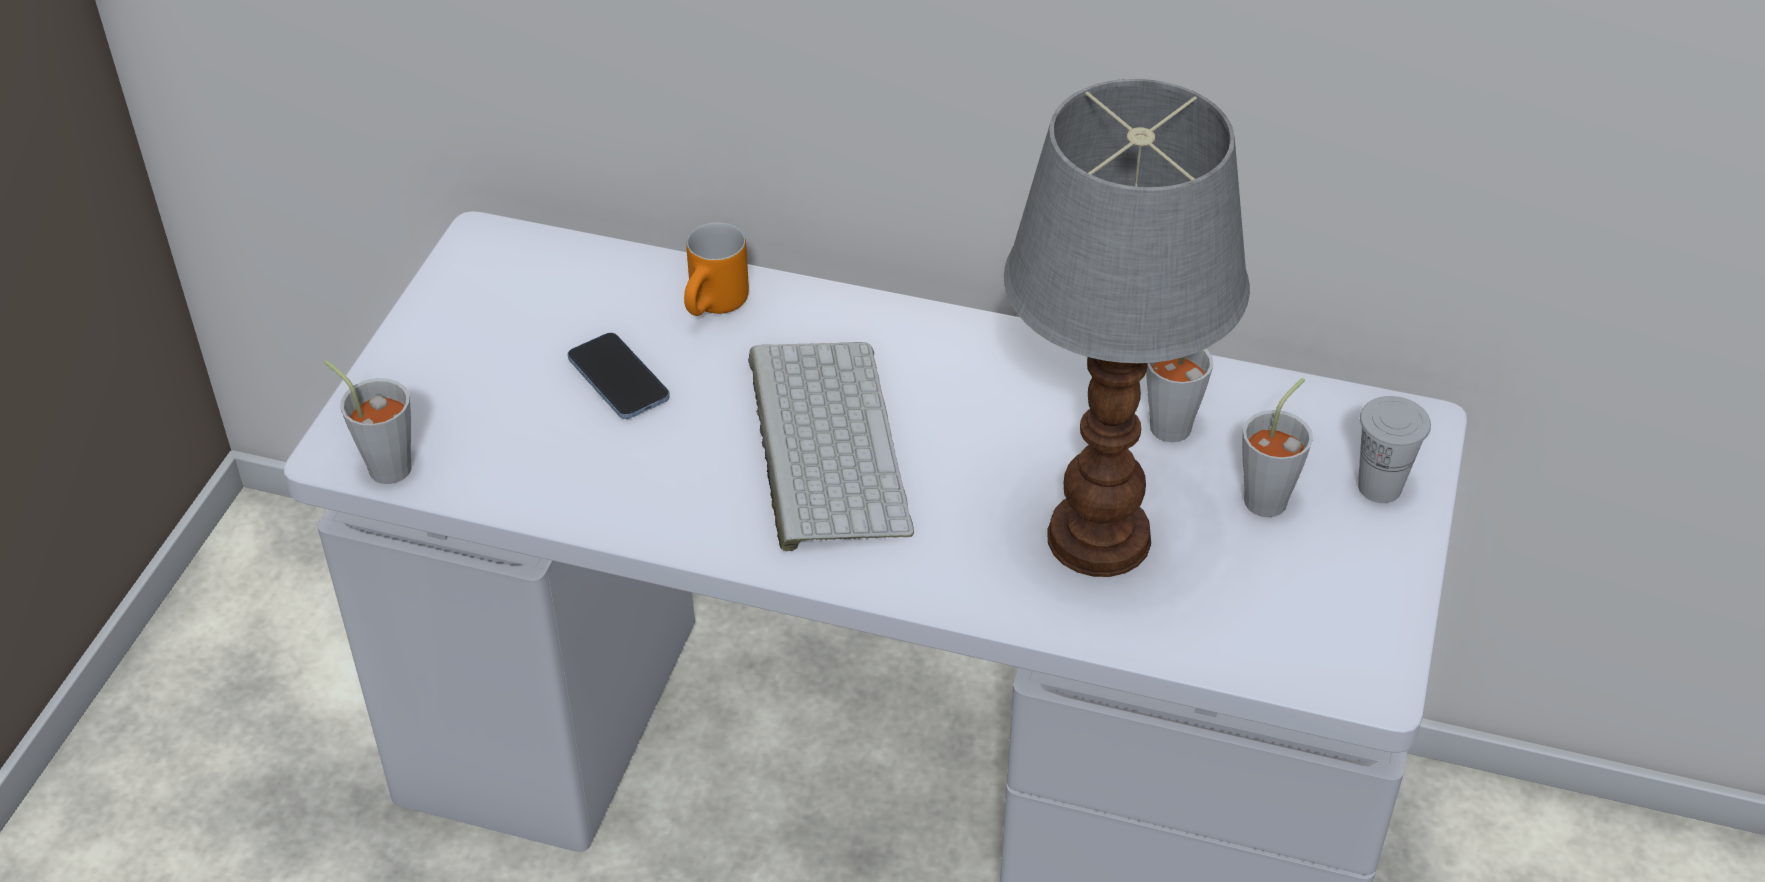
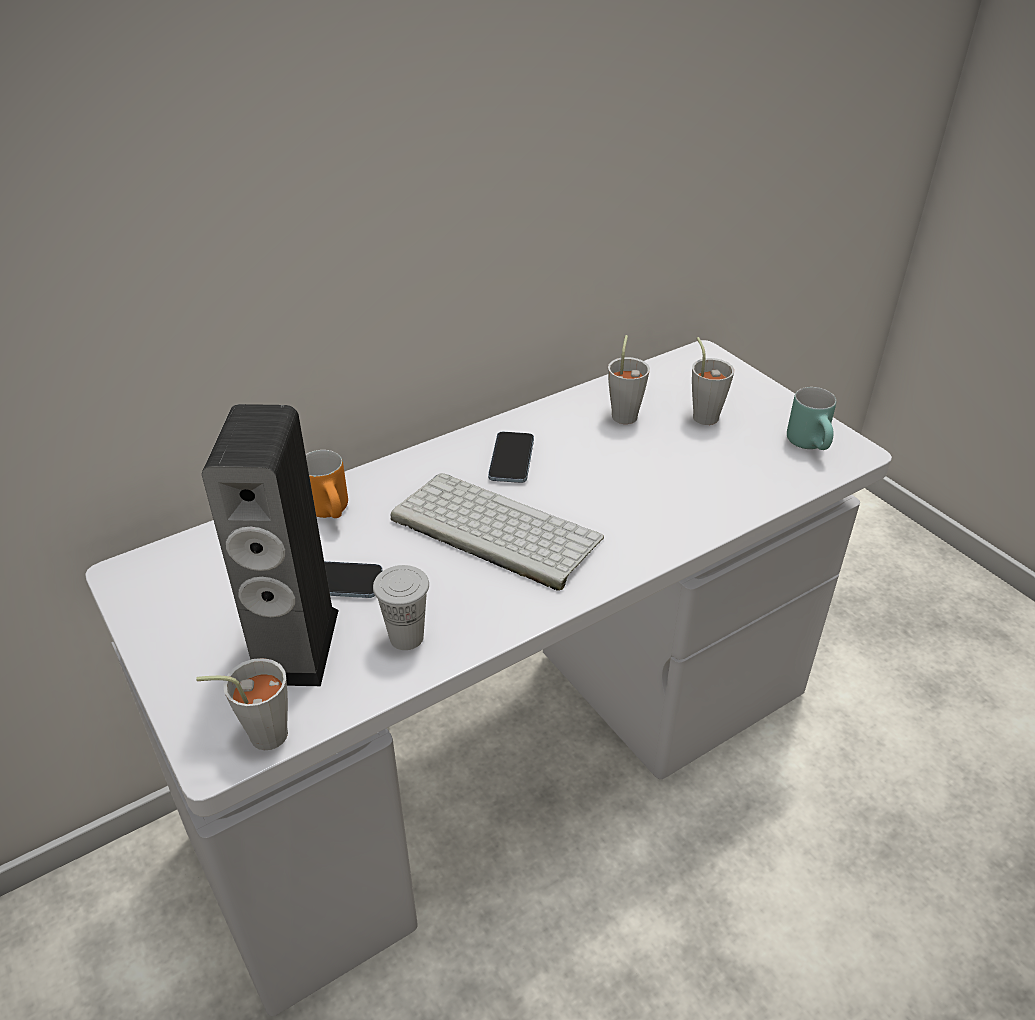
camera: 50 degrees left, 5 degrees down
(508, 411) = (295, 645): none -> speaker
(964, 382) = (511, 459): none -> phone
(1099, 535) = (673, 476): table lamp -> none
(1334, 634) = (812, 445): none -> turquoise mug
(1379, 487) = (731, 384): white cup -> white cup (406, 637)

